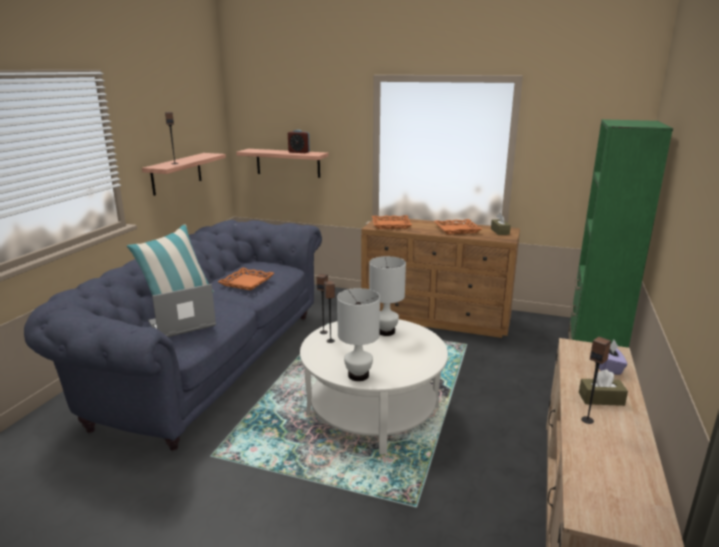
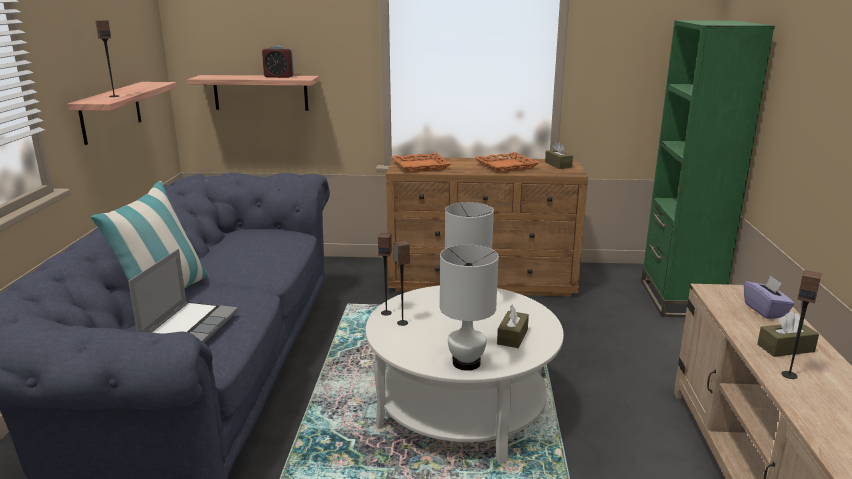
camera: 15 degrees left, 0 degrees up
(181, 325) = (189, 327): laptop -> laptop turned 150 degrees clockwise
(247, 282) = (250, 258): orange tray -> none
(404, 361) = (512, 337): none -> brown tissue box

